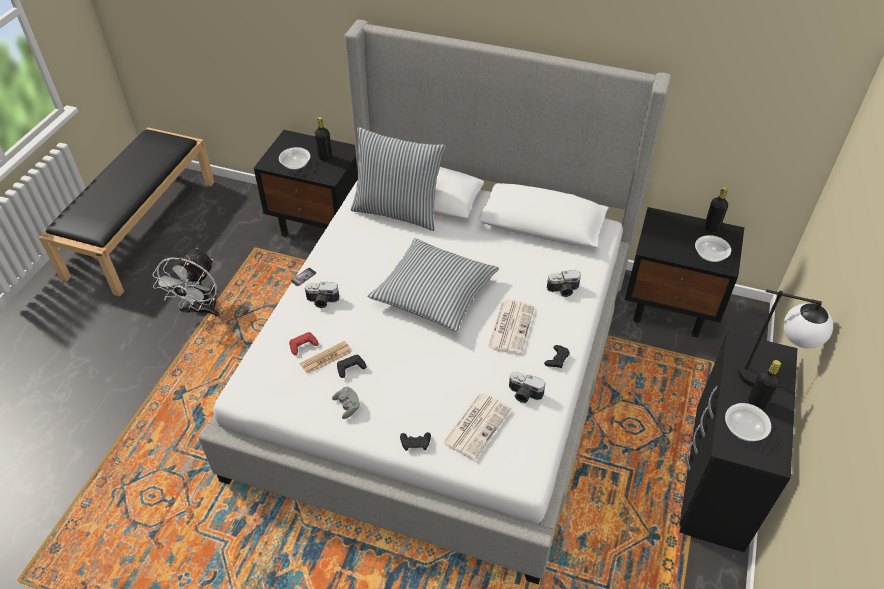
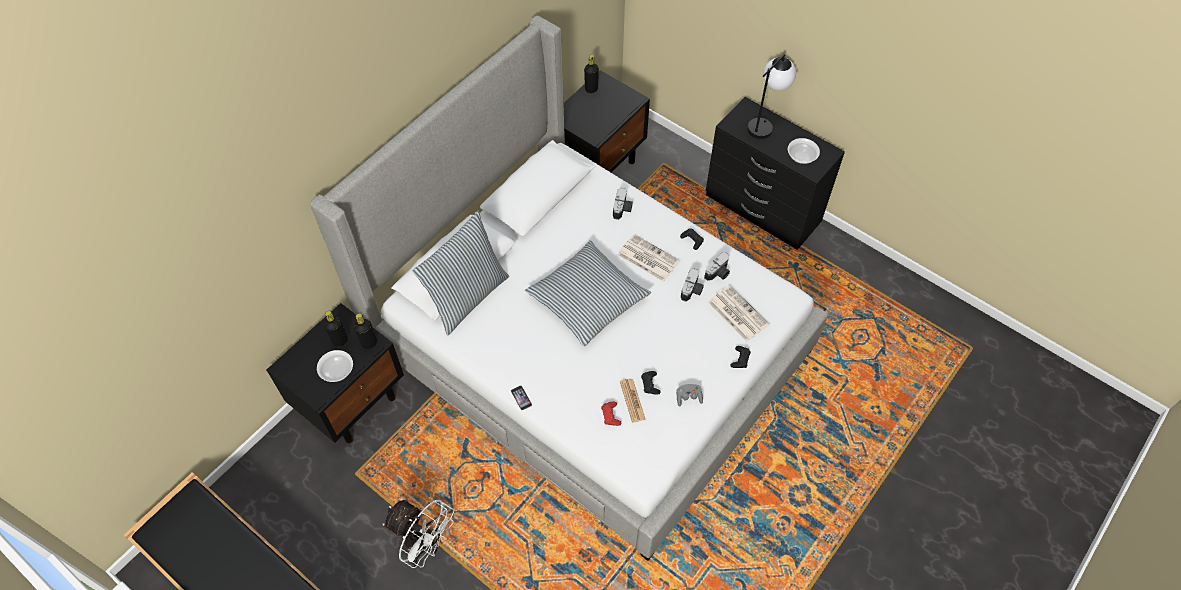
camera: 70 degrees left, 10 degrees up
(322, 301) = (561, 389): camera -> camera (692, 291)
(710, 255) = (620, 103): bowl -> none
(757, 402) = (782, 139): black bottle -> black bottle (369, 343)

